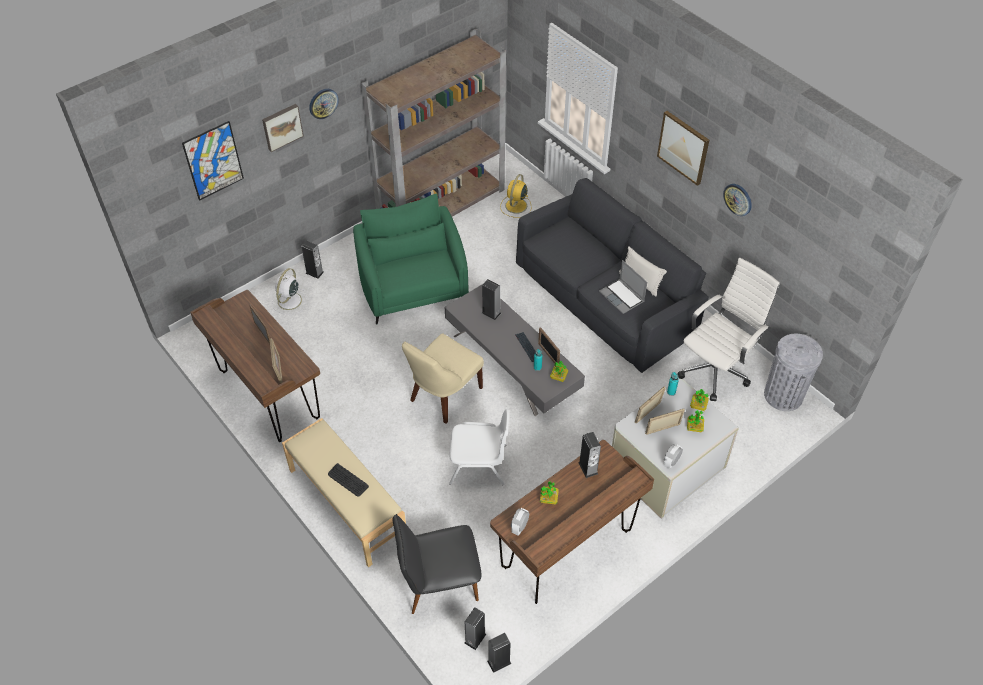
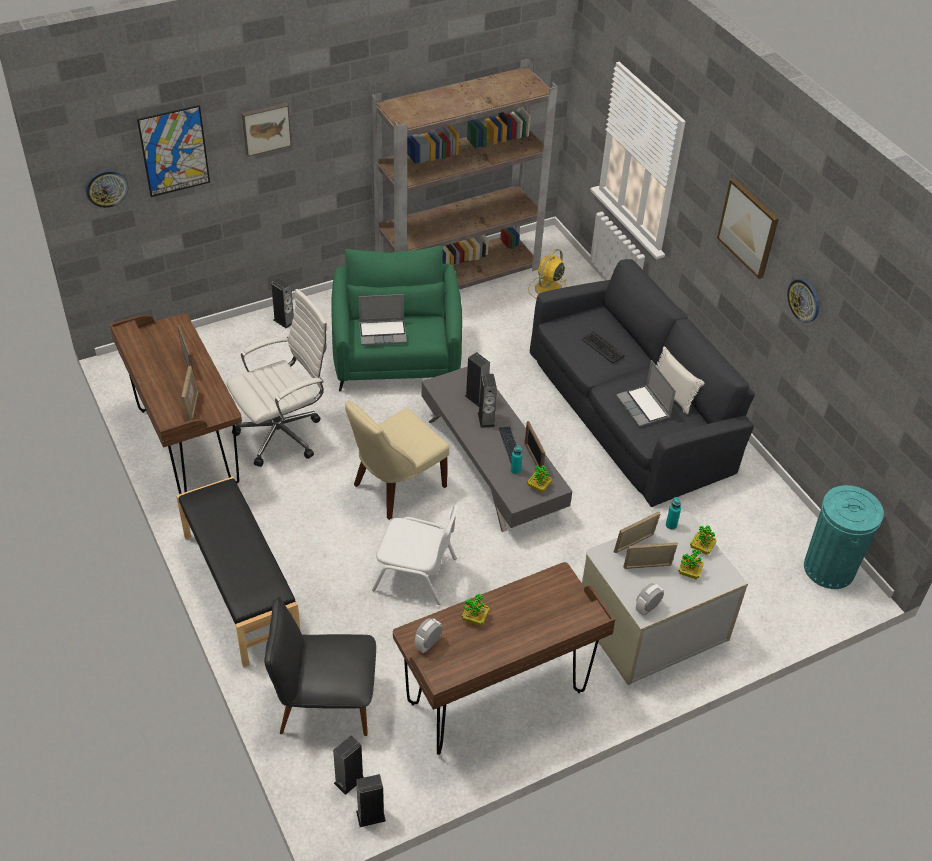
camera: 10 degrees right, 5 degrees down
(289, 301) = (244, 348): white fan -> none
(323, 103) = (322, 110): wall clock -> wall clock (106, 188)
(346, 504) = (240, 589): beige bench -> black bench
(348, 480) = (240, 553): keyboard -> keyboard (602, 348)
(404, 272) = (383, 333): none -> laptop
(588, 468) = (536, 591): speaker -> speaker (486, 419)
(716, 370) = (748, 521): white office chair -> white office chair (283, 434)
(783, 395) = (829, 568): grey trash can -> turquoise trash can

